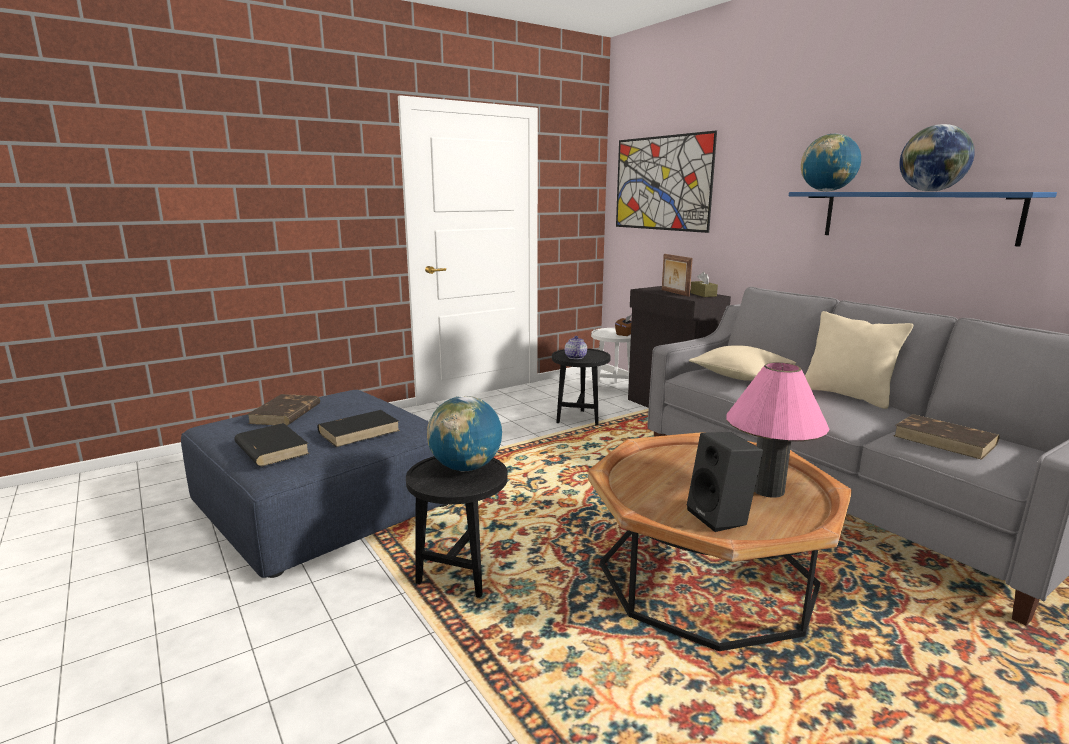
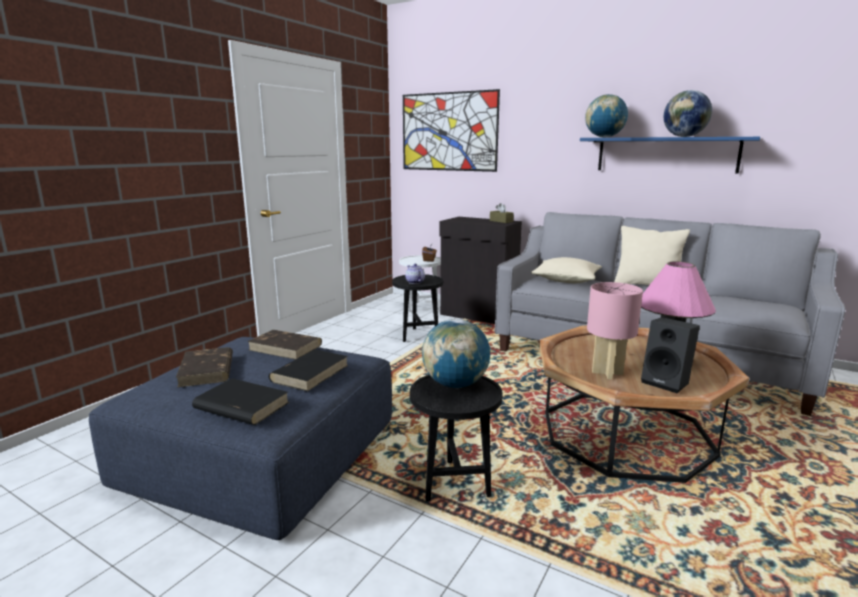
camera: 25 degrees left, 0 degrees up
(660, 491) = (606, 373): none -> pink table lamp
(674, 293) = (478, 221): picture frame -> none
(945, 440) = (739, 305): brown book -> brown book (286, 347)

